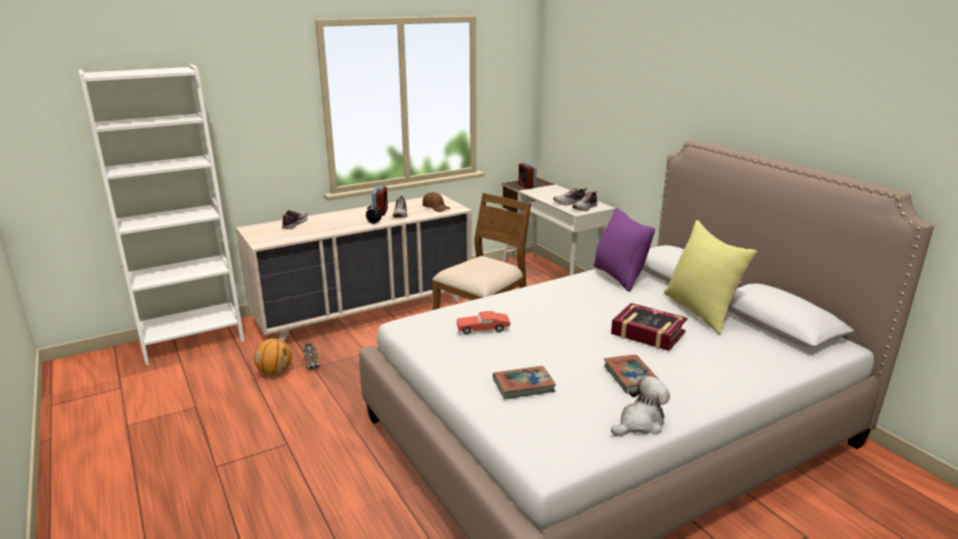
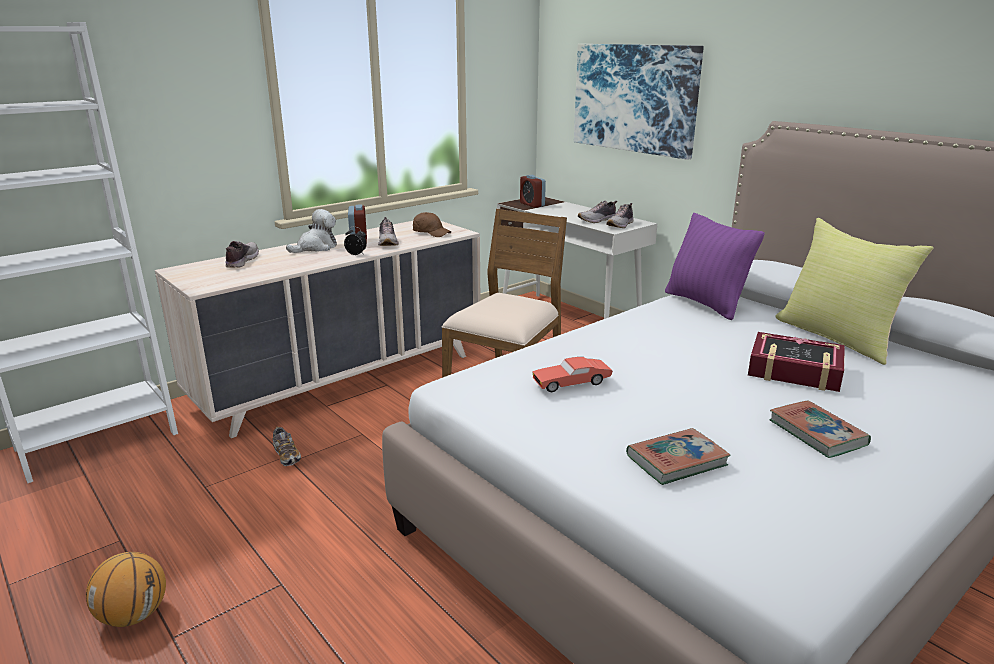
camera: 10 degrees left, 0 degrees up
(275, 372) = (235, 474): basketball -> basketball (134, 615)
(602, 109) = (634, 98): none -> picture
(640, 423) = (879, 501): plush toy -> plush toy (316, 247)

